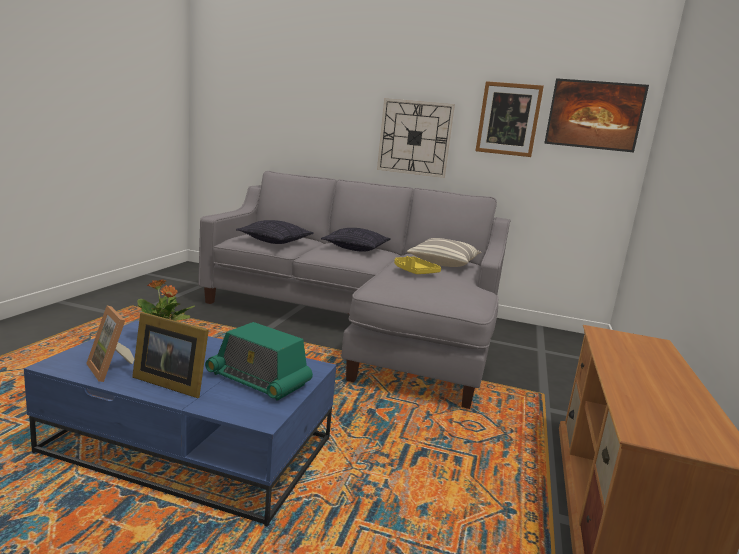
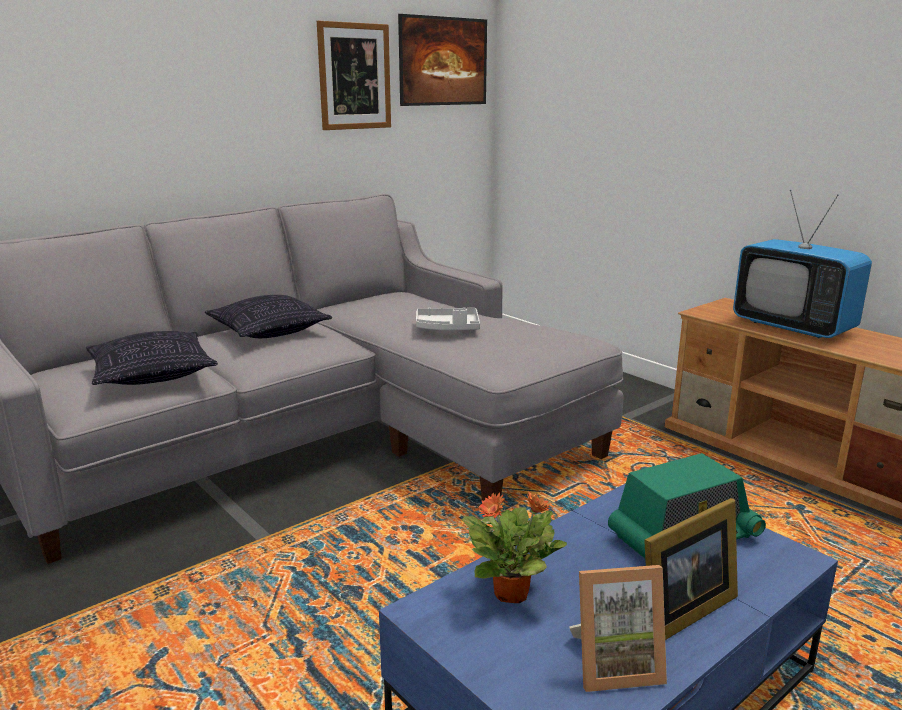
camera: 55 degrees left, 5 degrees up
(414, 138) = (231, 122): wall clock -> none
(414, 272) = (448, 328): yellow tray -> grey tray
(443, 263) = (410, 304): pillow -> none
(641, 366) = (793, 327): none -> television

